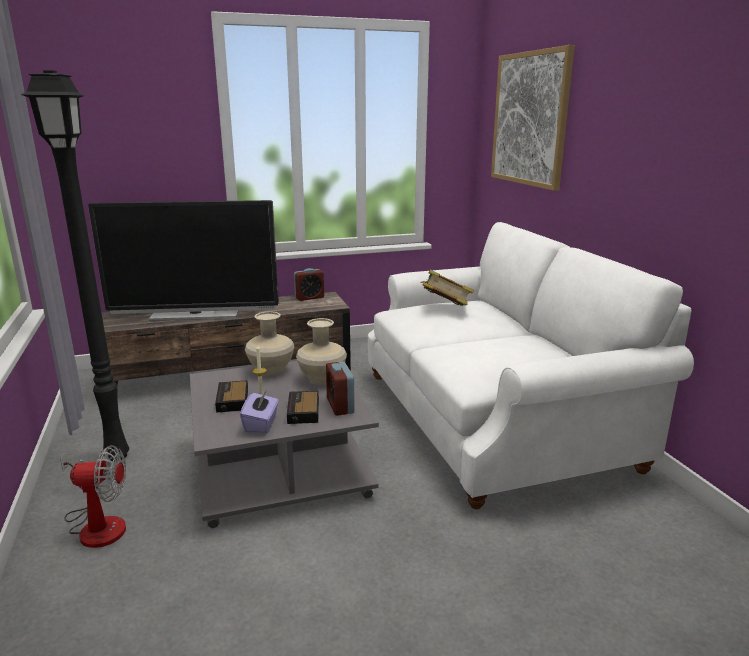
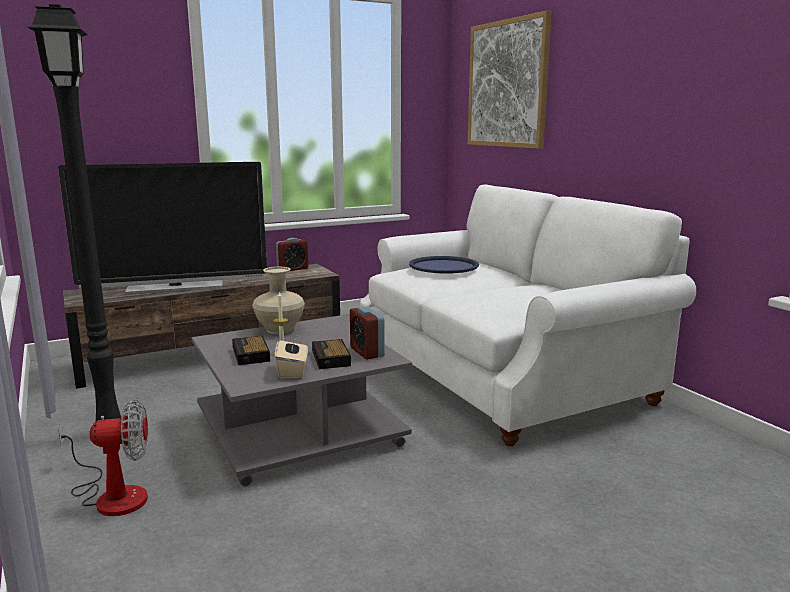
camera: 10 degrees left, 5 degrees down
(261, 424) = (292, 371): purple tissue box -> beige tissue box
(322, 379) = (337, 333): beige vase -> none
(445, 309) = (443, 266): book -> blue tray

